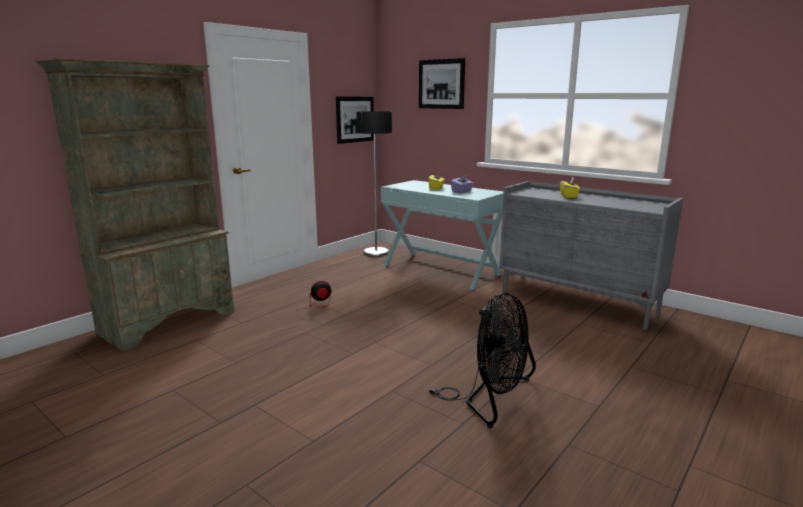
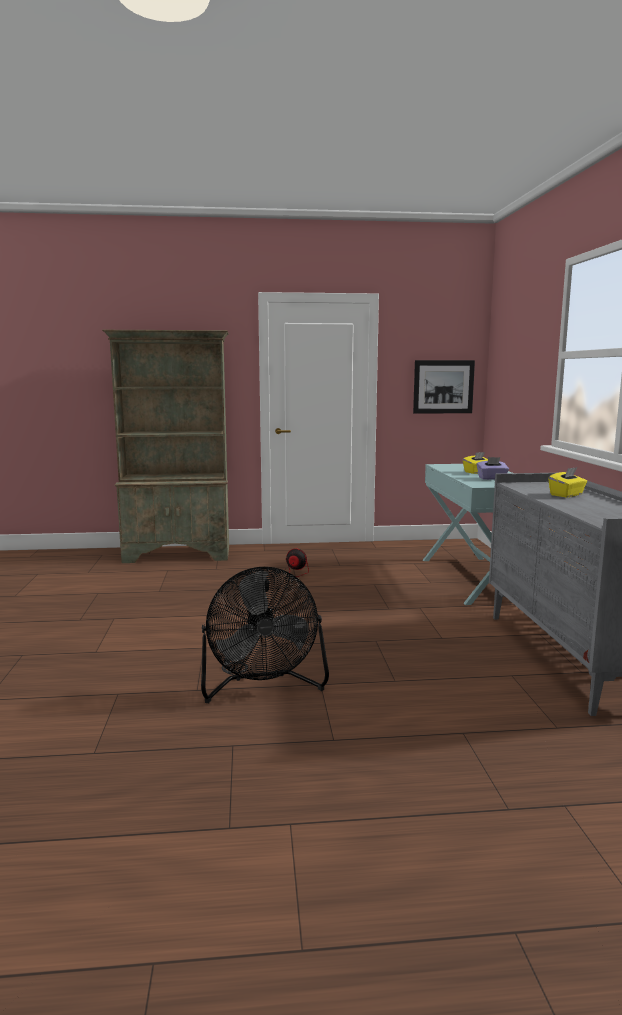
camera: 45 degrees right, 5 degrees down
(376, 252) = (445, 547): floor lamp -> none
(441, 84) = (527, 342): picture -> none

